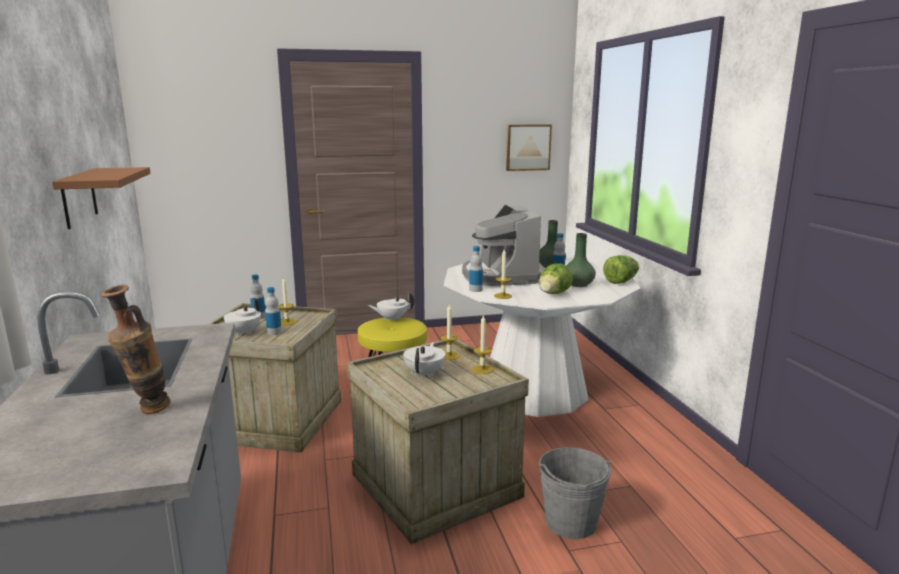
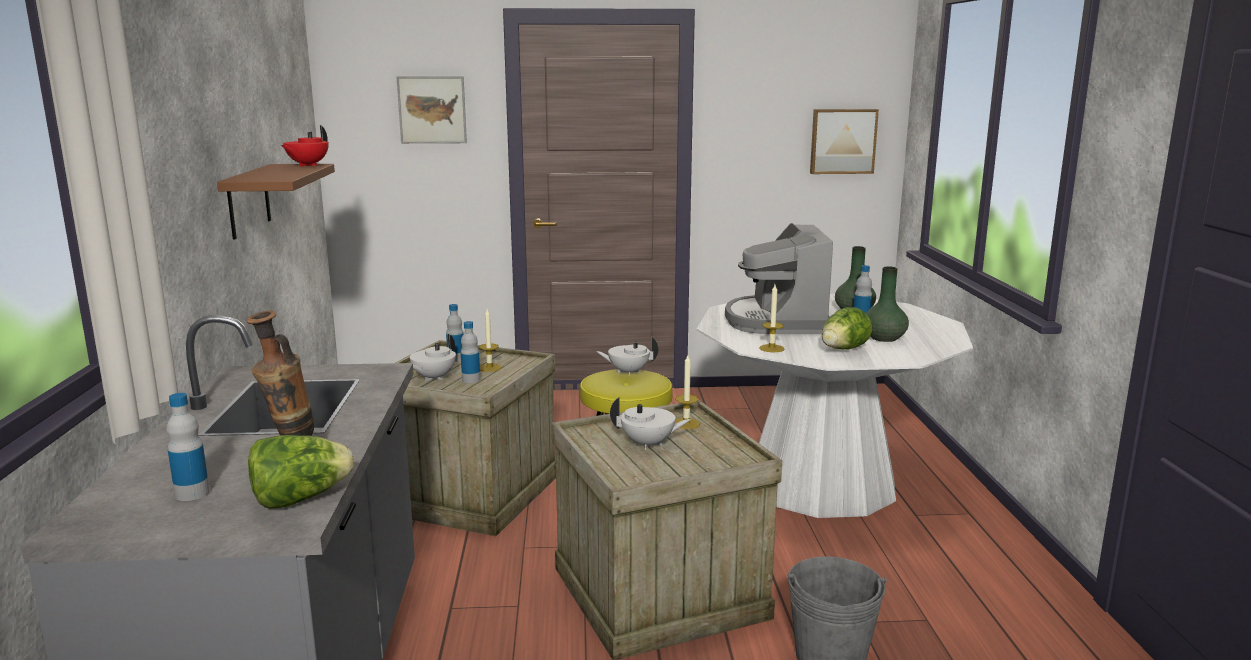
camera: 10 degrees right, 0 degrees up
(127, 168) = (307, 165): none -> red teapot
(223, 126) = (432, 110): none -> picture
(425, 374) = (648, 444): white teapot -> white teapot turned 75 degrees clockwise
(475, 290) = (737, 338): bottle -> bottle (192, 493)
(482, 369) = (725, 444): candle -> none
(621, 281) = (948, 337): lettuce -> lettuce (300, 499)

